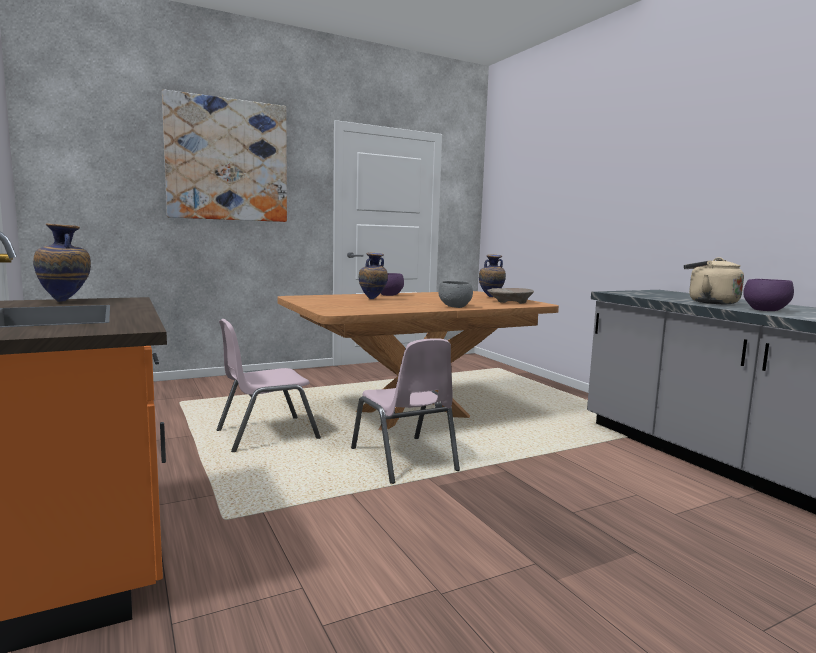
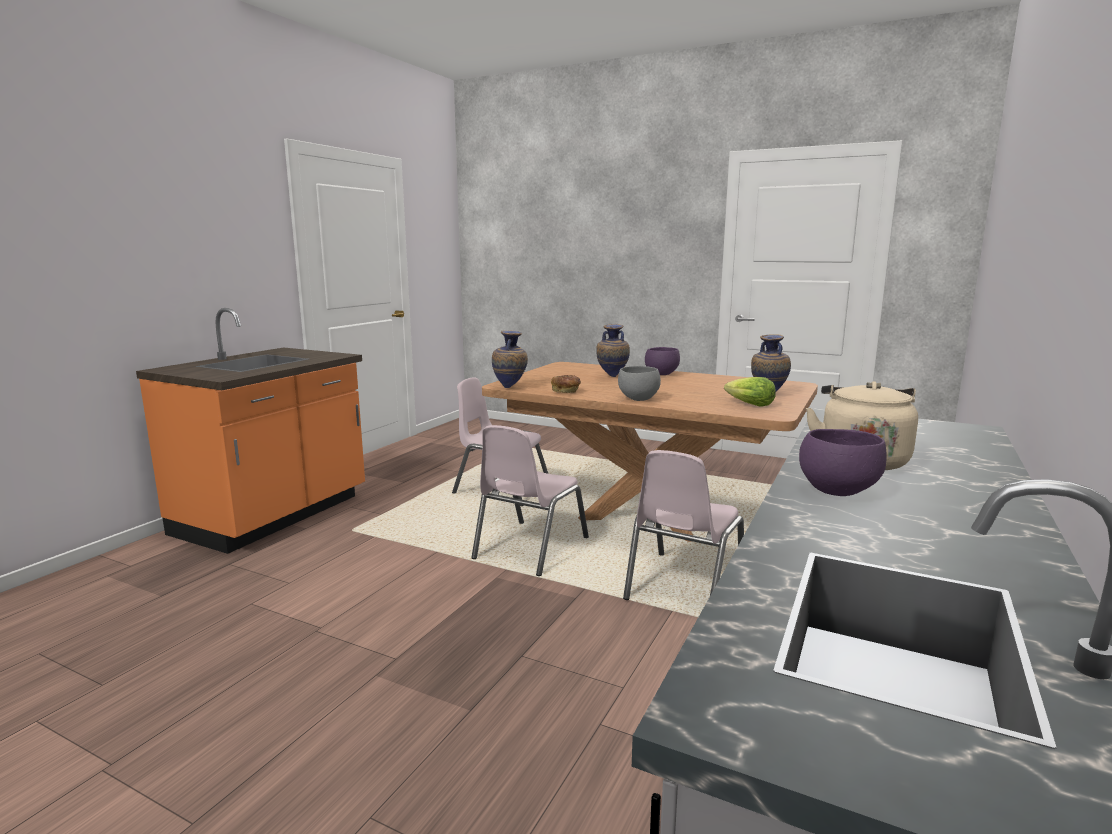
camera: 55 degrees right, 5 degrees up
(66, 301) = (309, 353): vase -> vase (510, 388)
(227, 160) = (609, 215): picture -> none
(396, 309) = (566, 391): none -> bread
(510, 302) = (749, 404): beige bowl -> lettuce
(526, 439) = (683, 586): none -> pink chair

